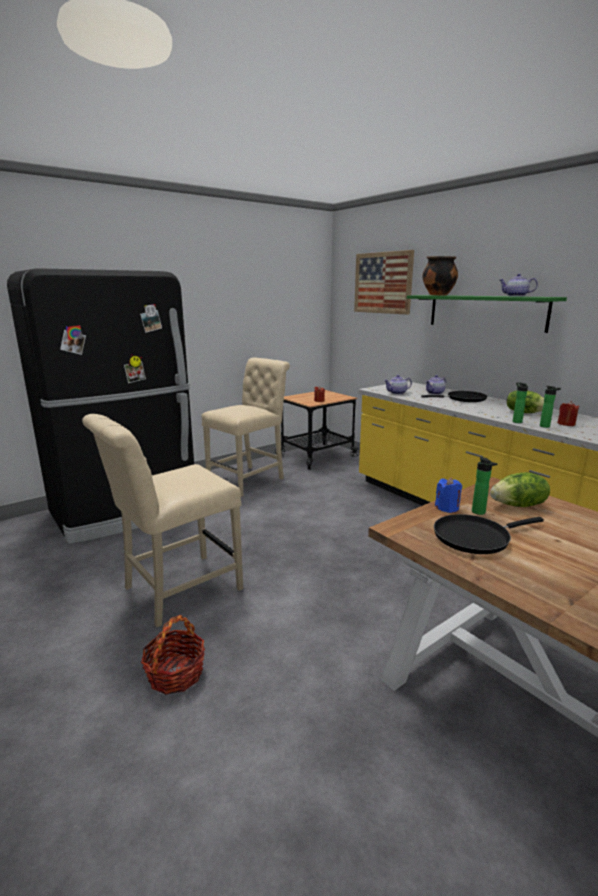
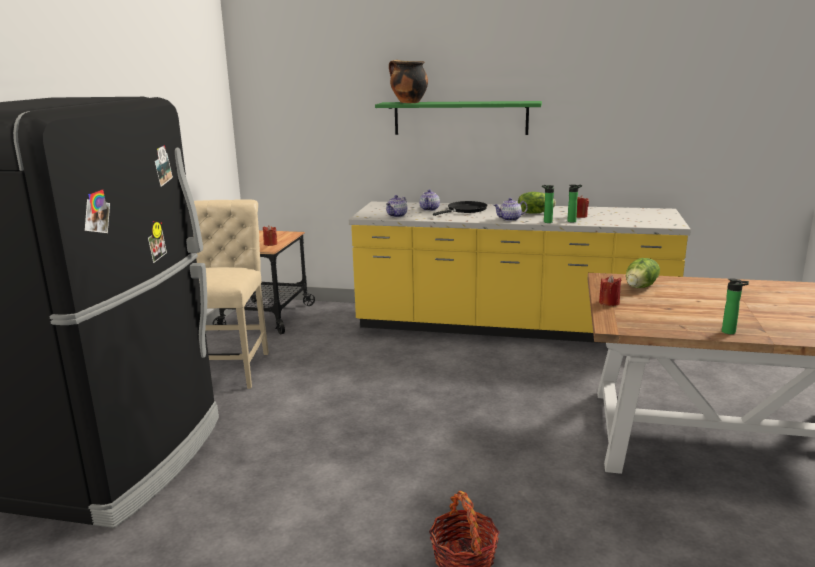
camera: 40 degrees left, 0 degrees up
(176, 590) = (343, 501): beige chair -> none
(382, 283) = (319, 89): picture -> none
(447, 508) = (609, 303): blue candle -> red candle
(475, 537) = (660, 315): black frying pan -> none
(480, 513) = (632, 299): bottle -> bottle (731, 332)
(515, 296) = (499, 102): teapot -> teapot (510, 219)

